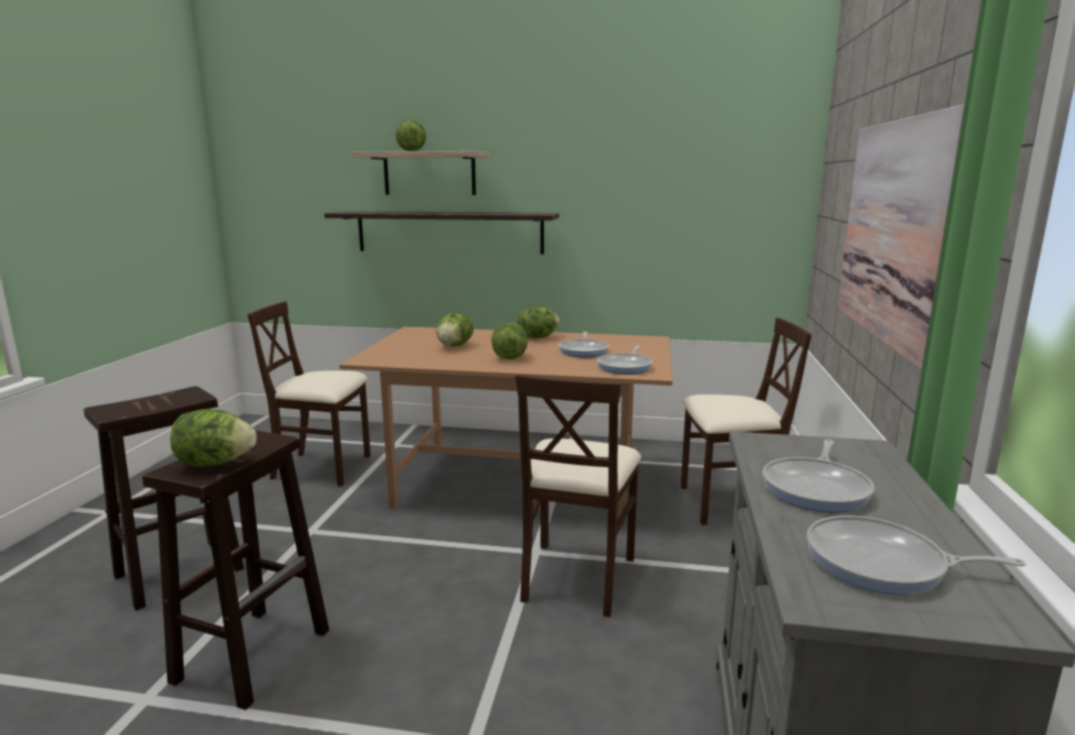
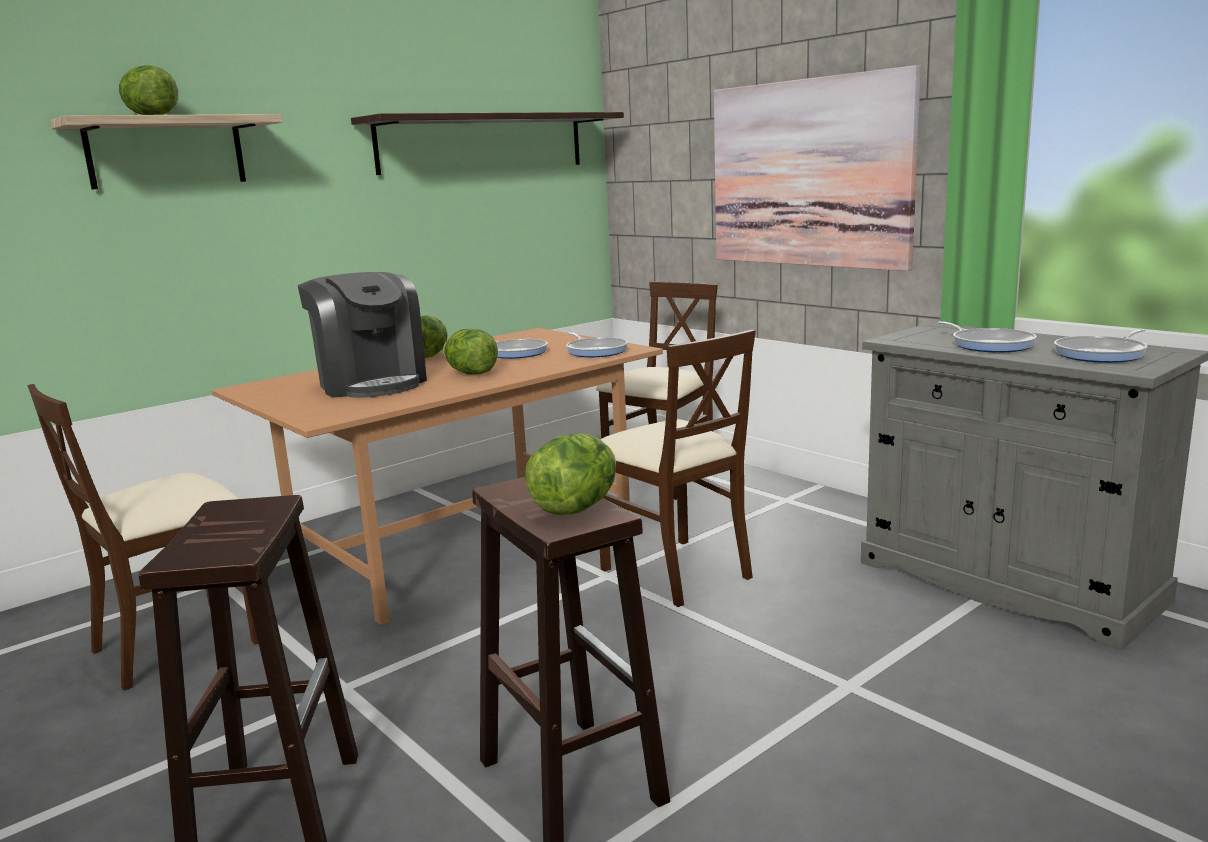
camera: 50 degrees left, 0 degrees up
(449, 232) = (211, 241): shelf -> shelf (483, 143)
(454, 346) = (370, 383): lettuce -> coffee machine

